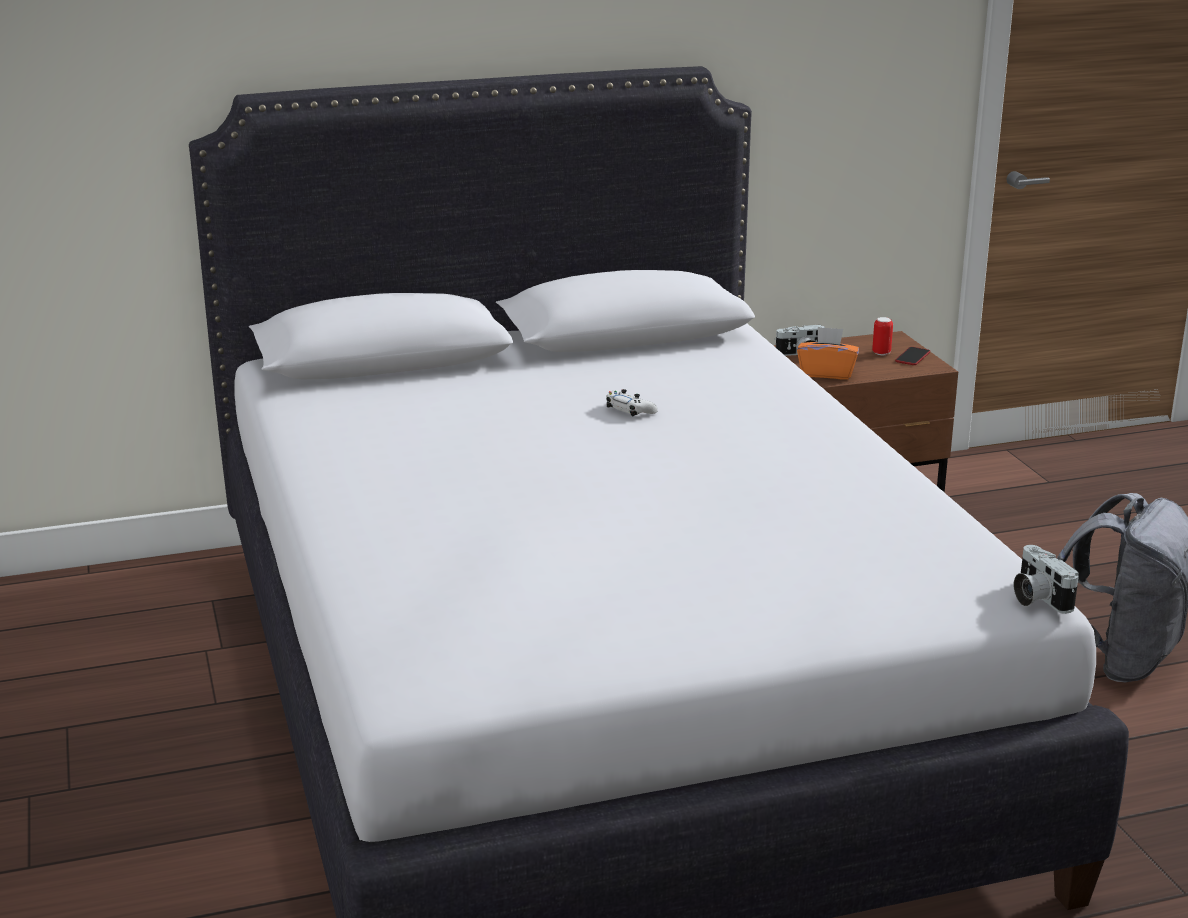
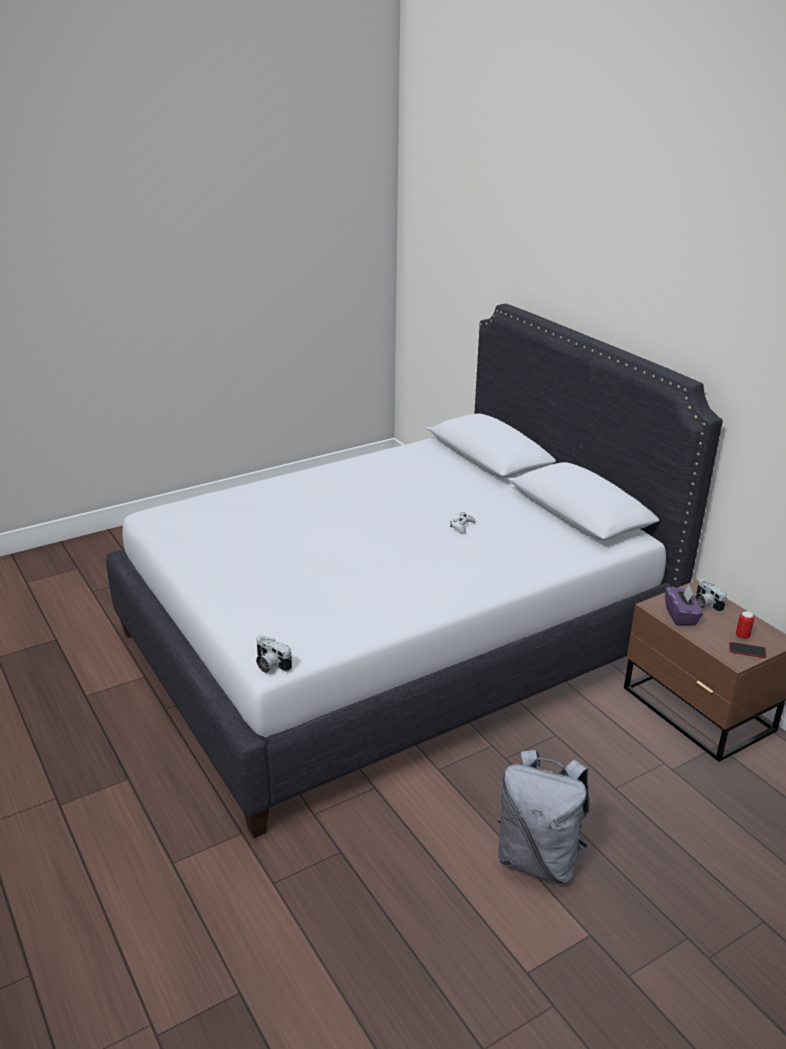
camera: 75 degrees right, 5 degrees up
(827, 373) = (681, 616): orange tissue box -> purple tissue box
(1036, 598) = (270, 664): camera -> camera turned 105 degrees counterclockwise

